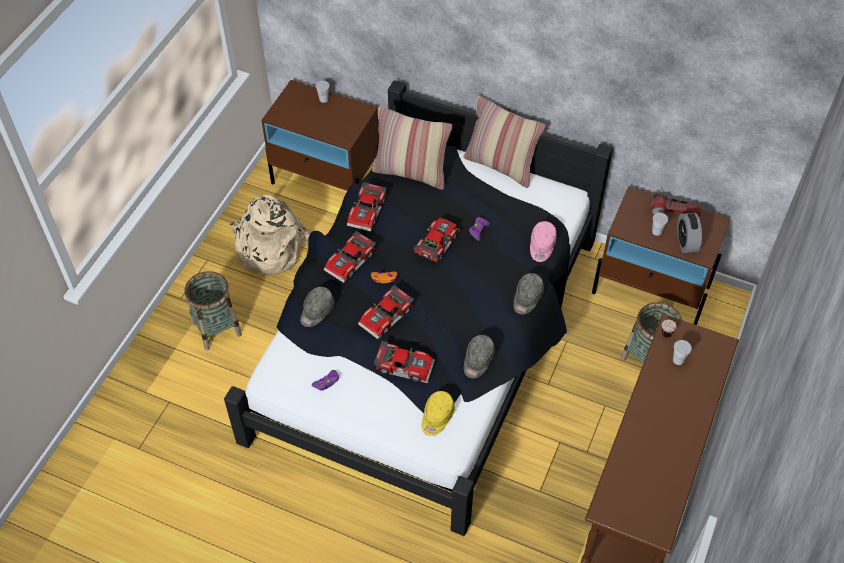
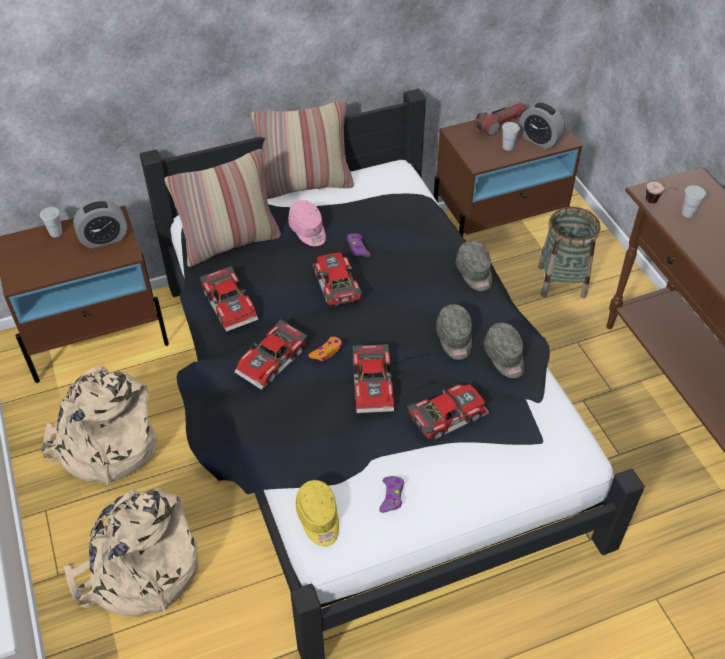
camera: 45 degrees left, 5 degrees down
(217, 328) = (139, 571): basket -> beige backpack
(316, 311) = (296, 436): grey cap -> grey cap (454, 339)
(344, 121) = (104, 239): none -> alarm clock
(351, 262) = (273, 361): toy car -> toy car turned 45 degrees clockwise
(436, 417) = (534, 438): yellow cap -> yellow cap (319, 519)
(541, 246) = (429, 223): pink cap -> pink cap (308, 231)

